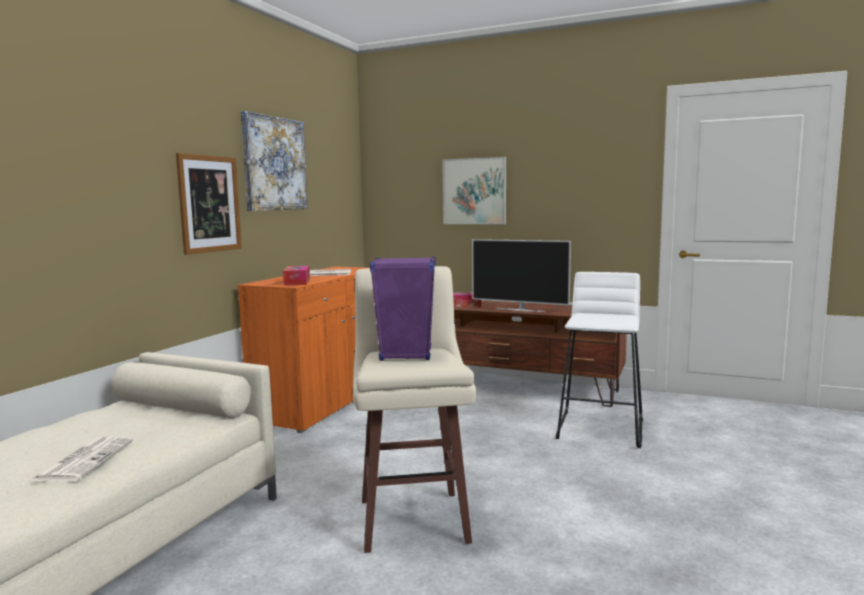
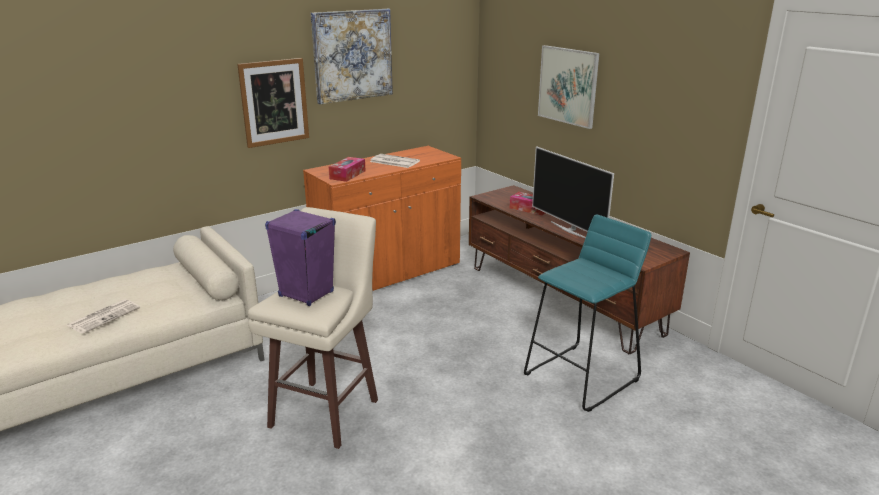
camera: 30 degrees right, 15 degrees up
(601, 428) = (582, 377): white stool -> turquoise stool

